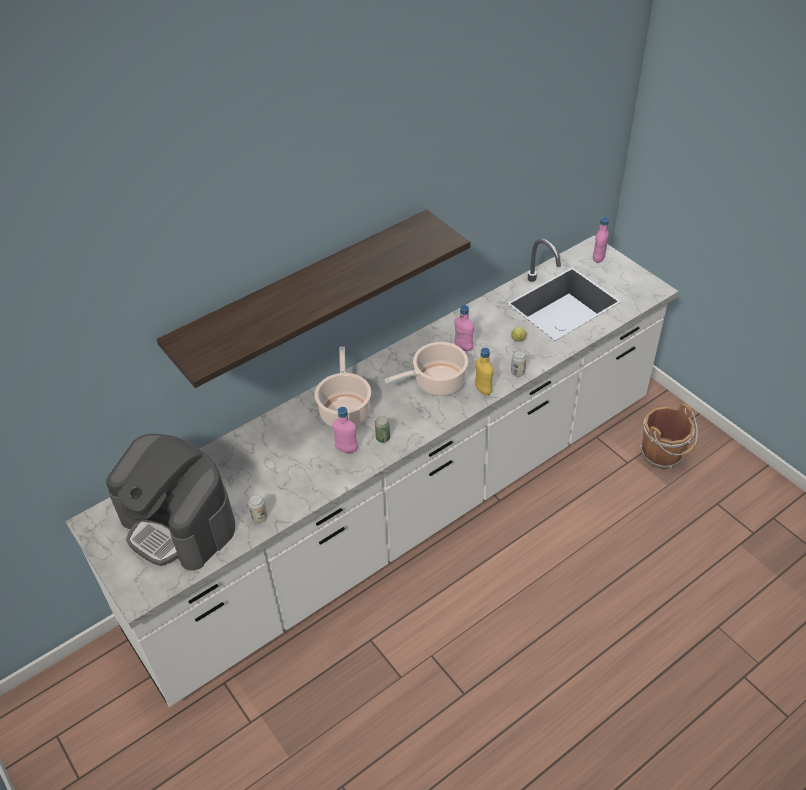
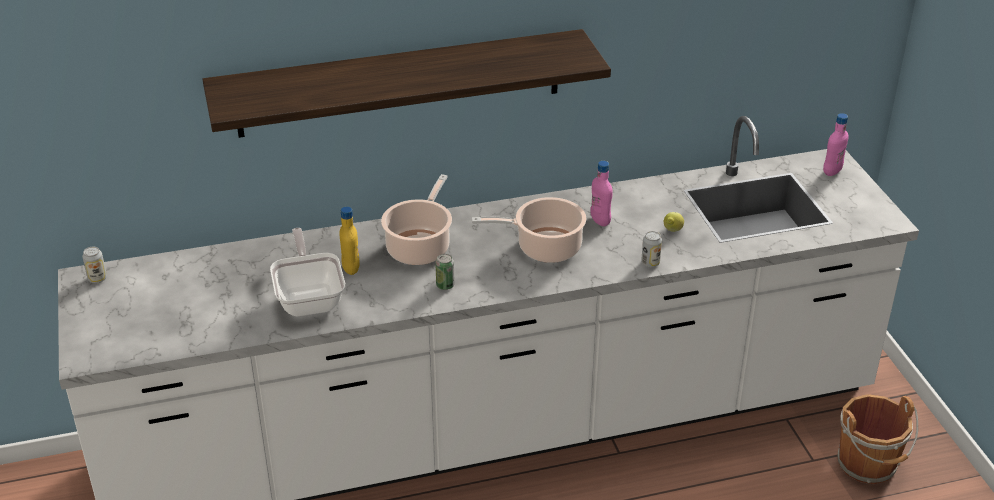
camera: 20 degrees right, 10 degrees down
(179, 524) = (170, 304): coffee machine -> none
(259, 517) = (258, 322): can -> can (97, 279)
(287, 482) = (310, 298): none -> frying pan
(346, 449) = (396, 285): pink bottle -> none
(483, 390) = (595, 269): yellow bottle -> yellow bottle (351, 268)

